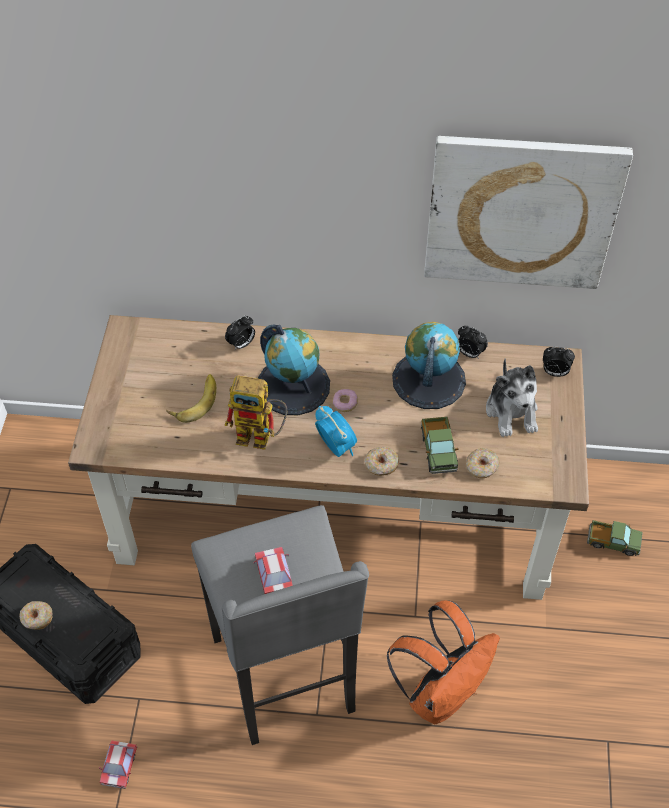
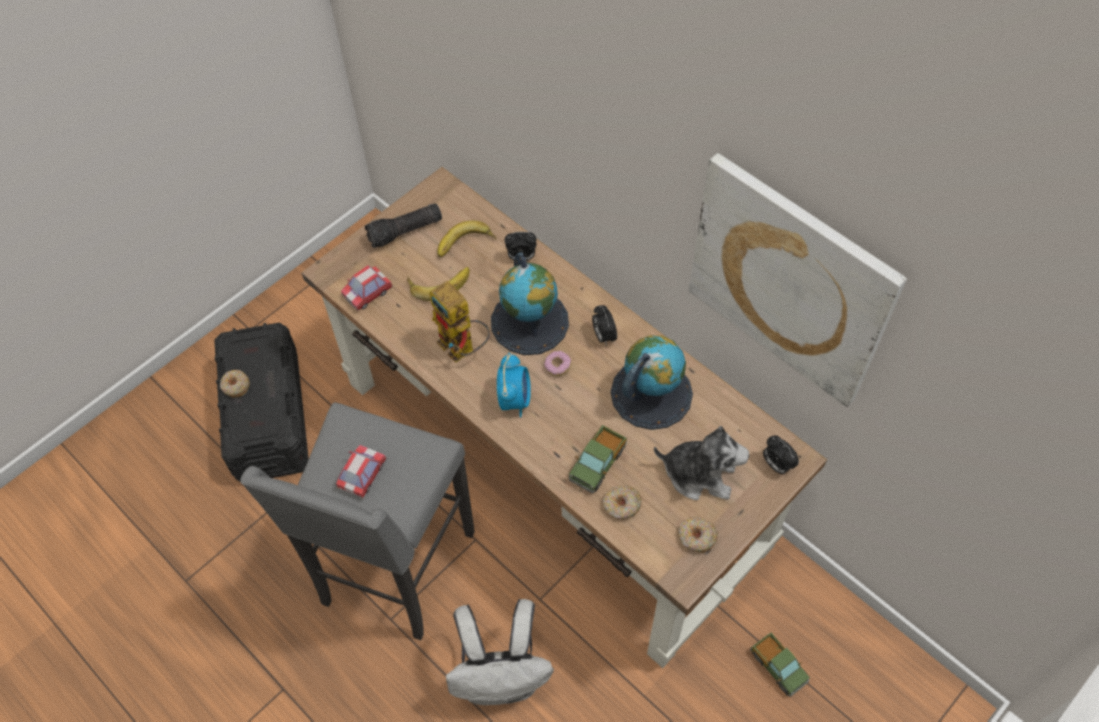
camera: 40 degrees right, 5 degrees up
(119, 767) = (219, 546): toy car -> toy car (367, 293)
(128, 380) = (405, 232): none -> flashlight
(188, 361) = (465, 245): none -> banana
(381, 465) = (536, 442): donut -> donut (696, 537)
(440, 692) = (502, 679): orange backpack -> white backpack
(469, 353) = (712, 393): alarm clock -> alarm clock (603, 336)
(512, 411) = (699, 474): plush toy -> plush toy turned 105 degrees counterclockwise

